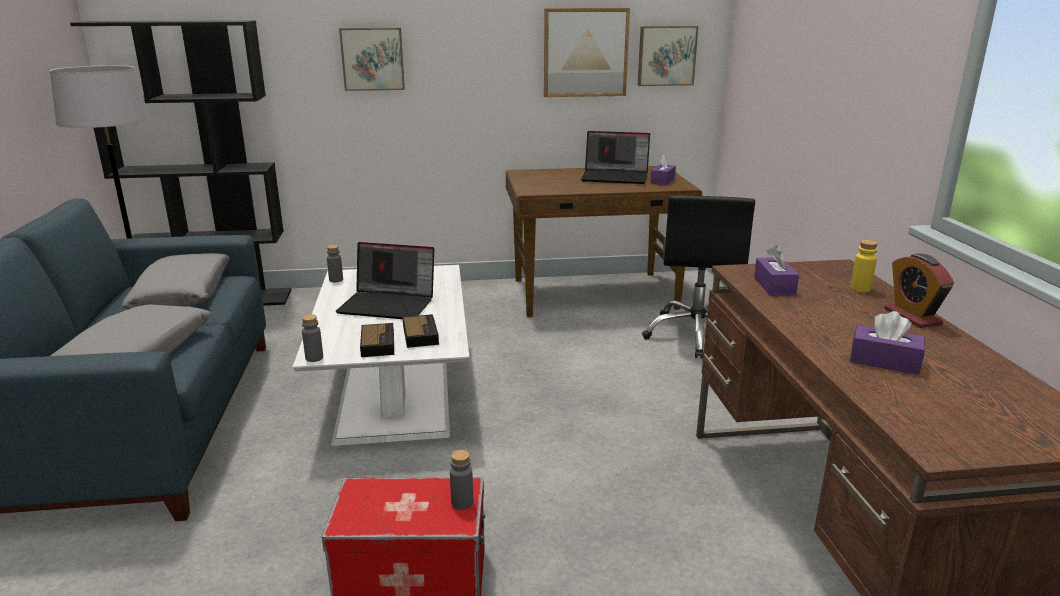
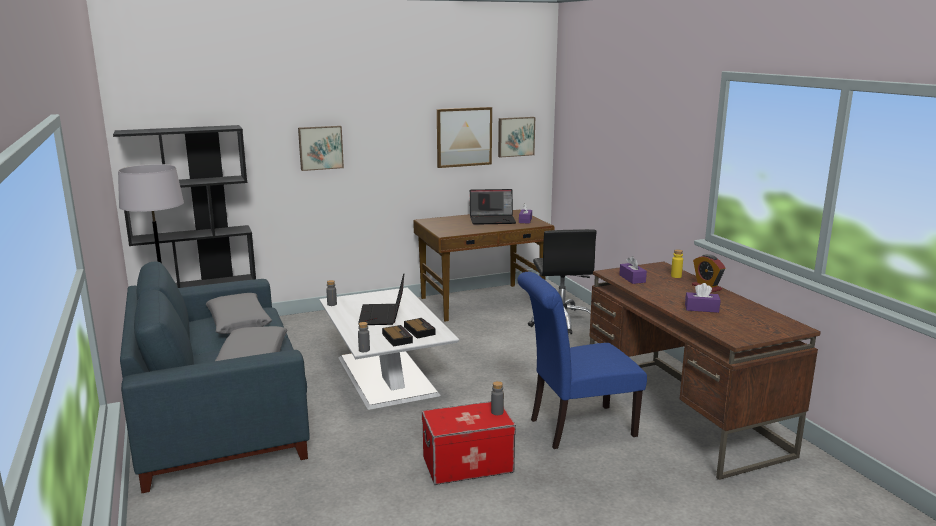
camera: 15 degrees left, 5 degrees down
(389, 304) = (383, 315): laptop -> laptop turned 90 degrees clockwise
(631, 535) = (575, 428): none -> blue chair

